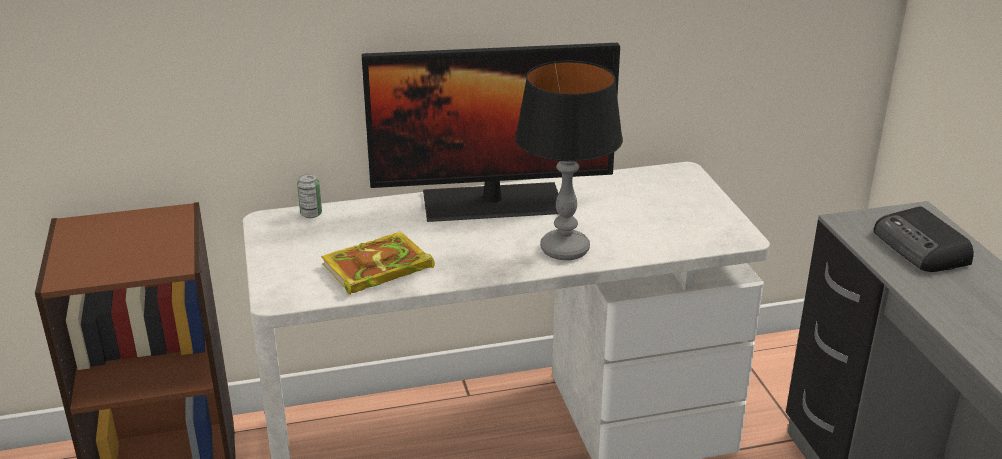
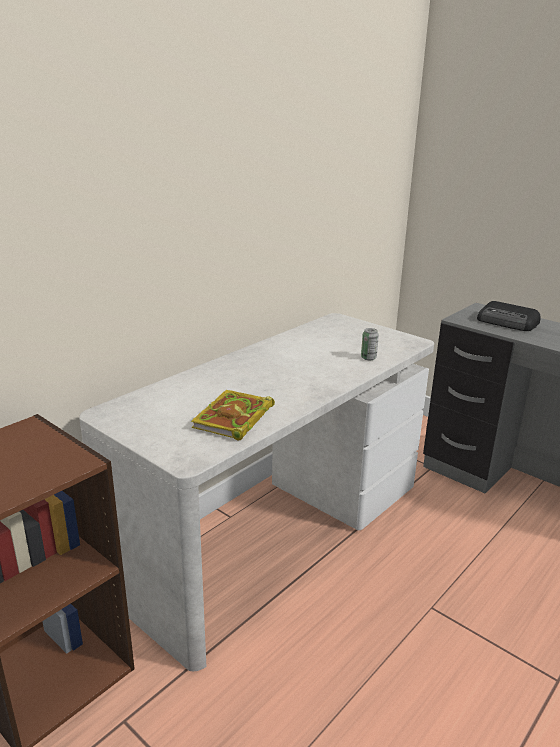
camera: 35 degrees left, 5 degrees down
(311, 214) = (134, 400): can -> can (368, 358)
(492, 203) = (253, 360): monitor -> none
(564, 249) = (335, 373): table lamp -> none

